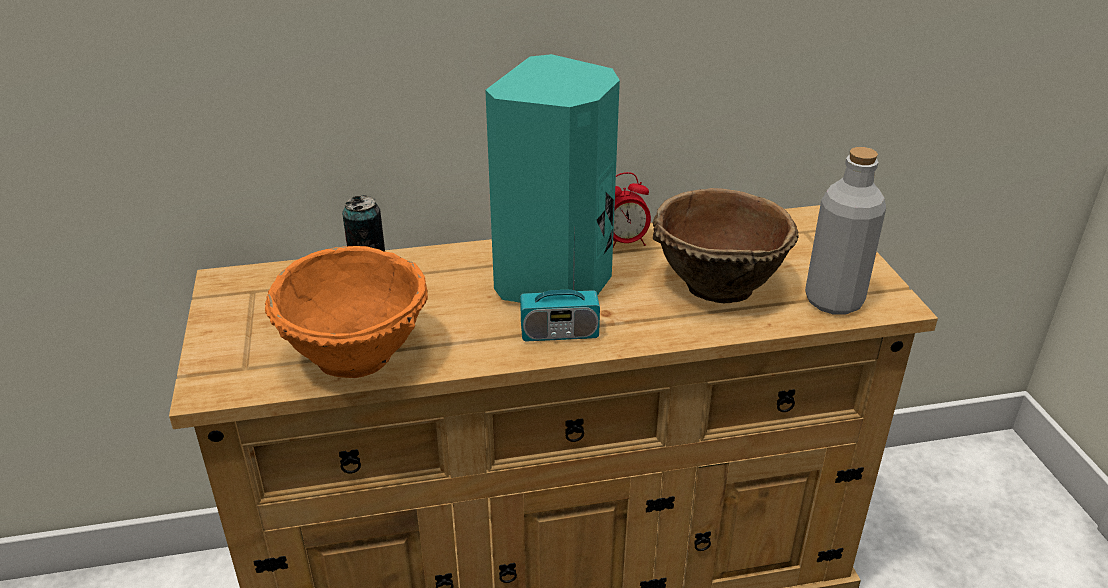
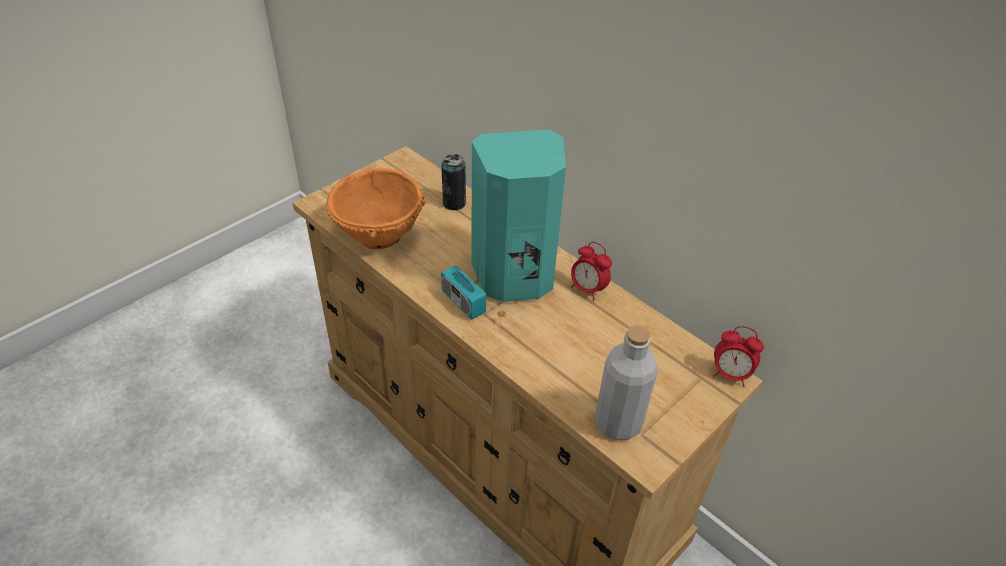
camera: 55 degrees right, 10 degrees up
(717, 285) = (580, 353): brown bowl -> none
(814, 215) = (730, 374): none -> alarm clock

